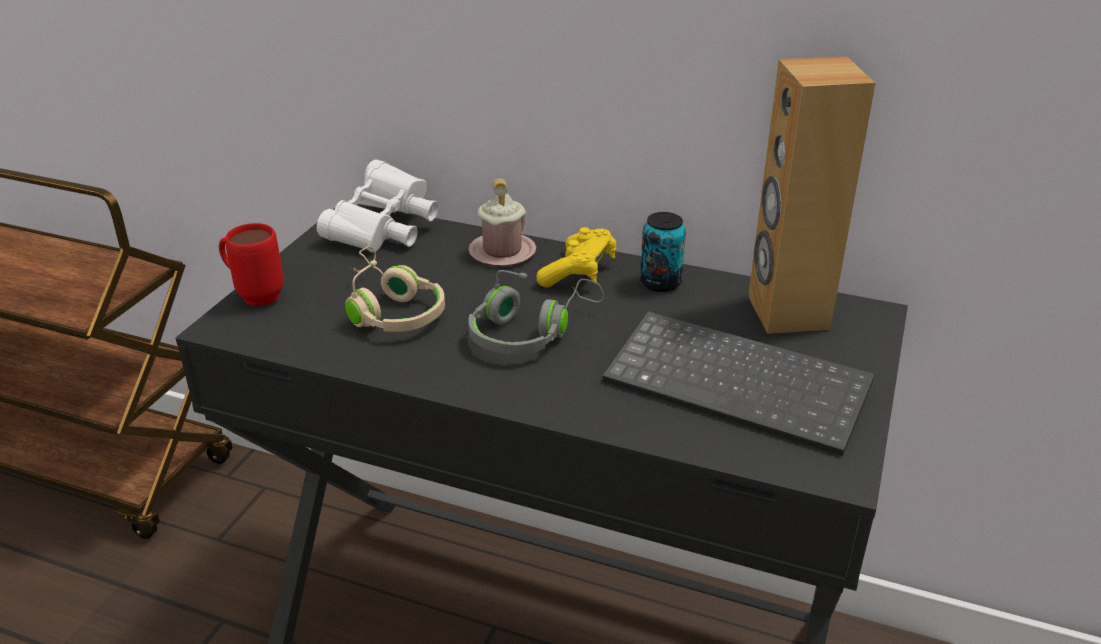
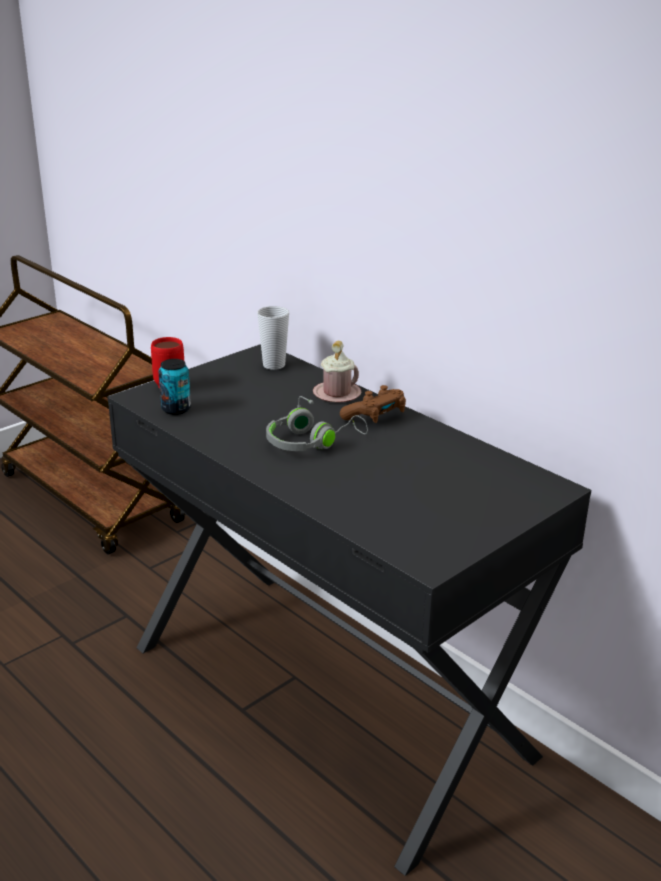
camera: 25 degrees right, 5 degrees down
(384, 230) = (274, 365): white binoculars -> cup
(390, 309) = (238, 410): beige headphones -> none
(578, 272) = (375, 417): yellow game controller -> brown game controller
(660, 283) = (424, 435): can -> can (176, 409)
(741, 383) = (417, 503): keyboard -> none
(786, 312) = (494, 472): brown speaker -> none

